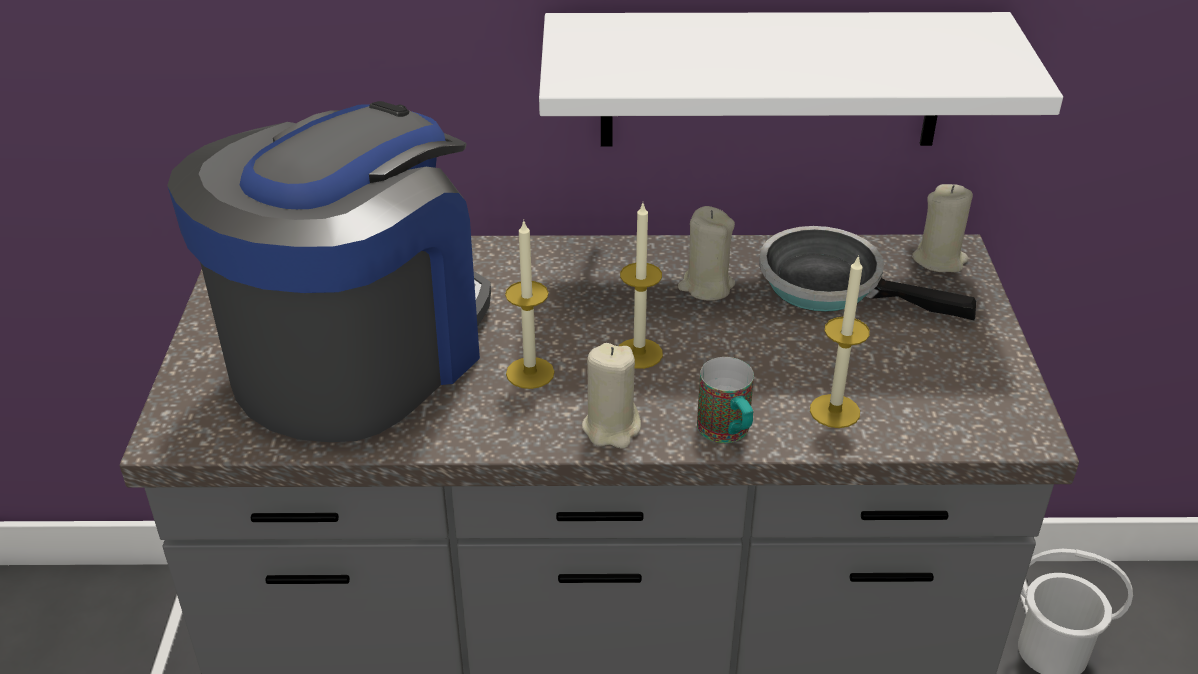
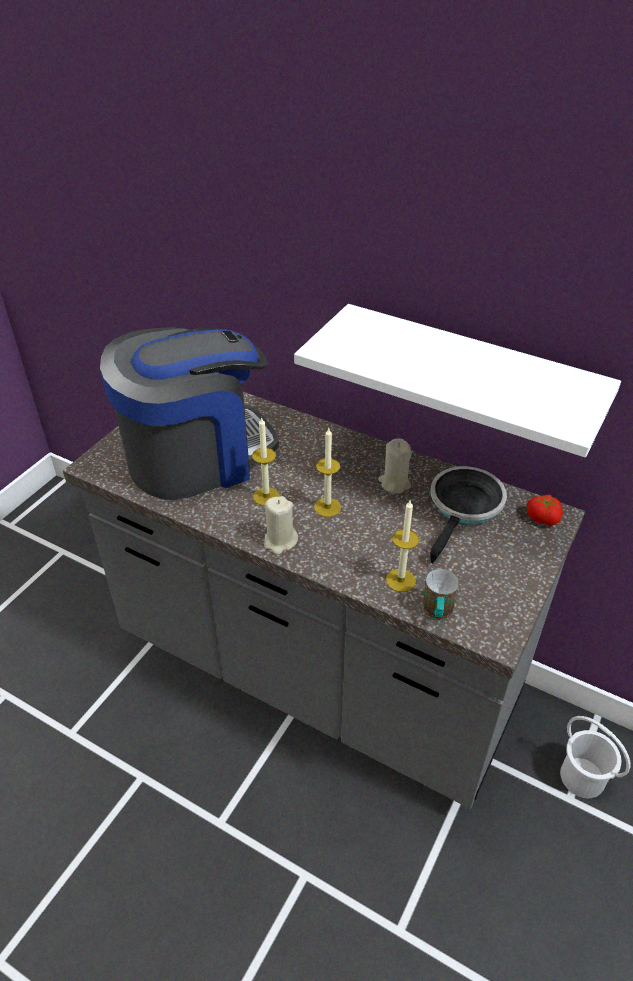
camera: 30 degrees right, 5 degrees up
(728, 434) = (334, 569): mug -> mug (437, 614)
(831, 285) = (464, 508): frying pan -> frying pan turned 60 degrees clockwise
(939, 260) = (543, 517): beige candle -> tomato

